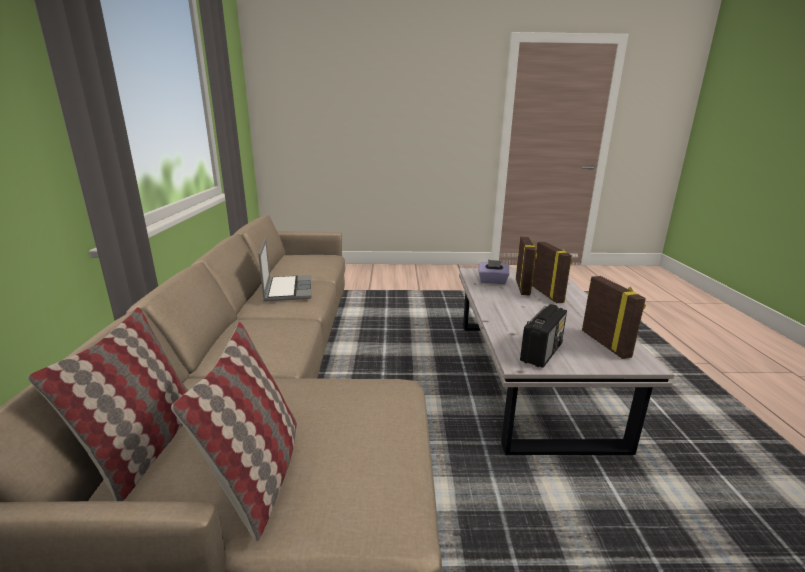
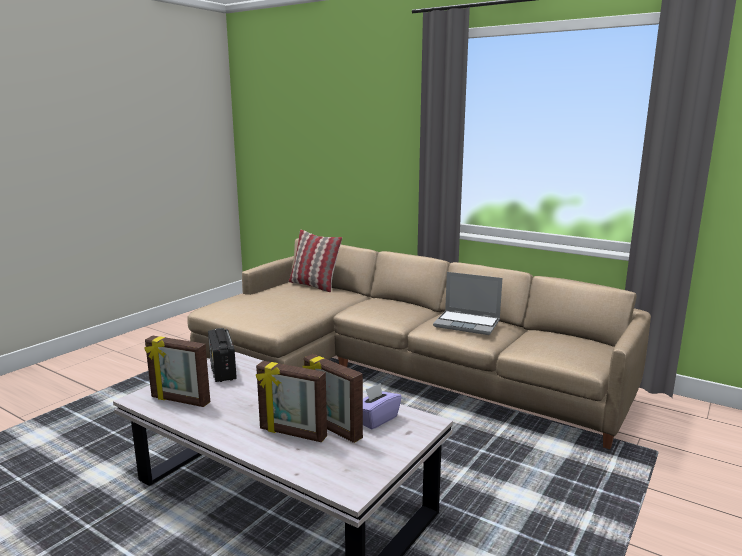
camera: 125 degrees right, 5 degrees down
(259, 475) = (266, 295): pillow -> none

